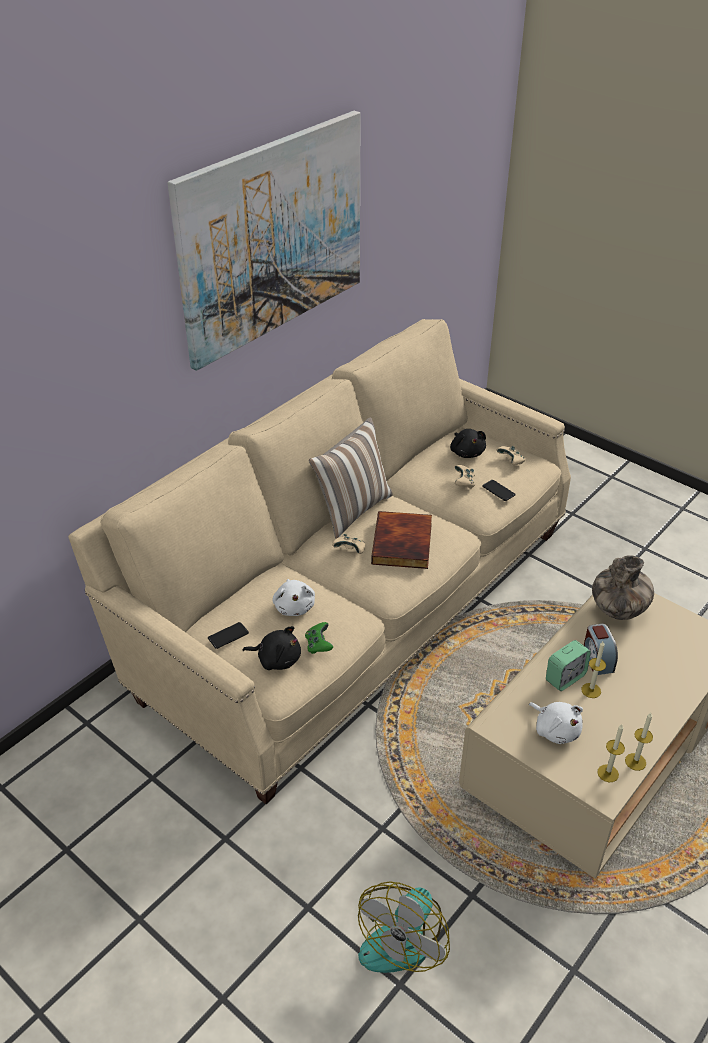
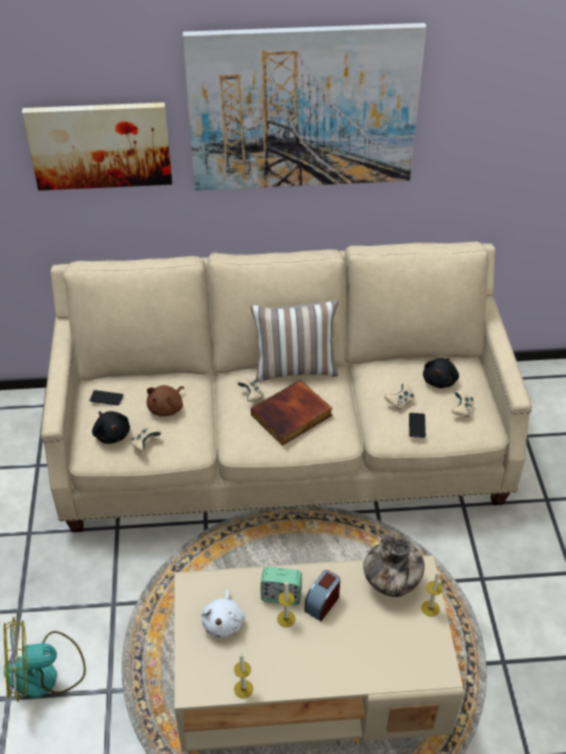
camera: 45 degrees right, 5 degrees up
(99, 355) = (100, 145): none -> picture
(294, 606) = (167, 408): white plush toy -> brown plush toy
(318, 645) = (145, 443): green game controller -> beige game controller
(608, 773) = (214, 678): candle -> candle (430, 608)

